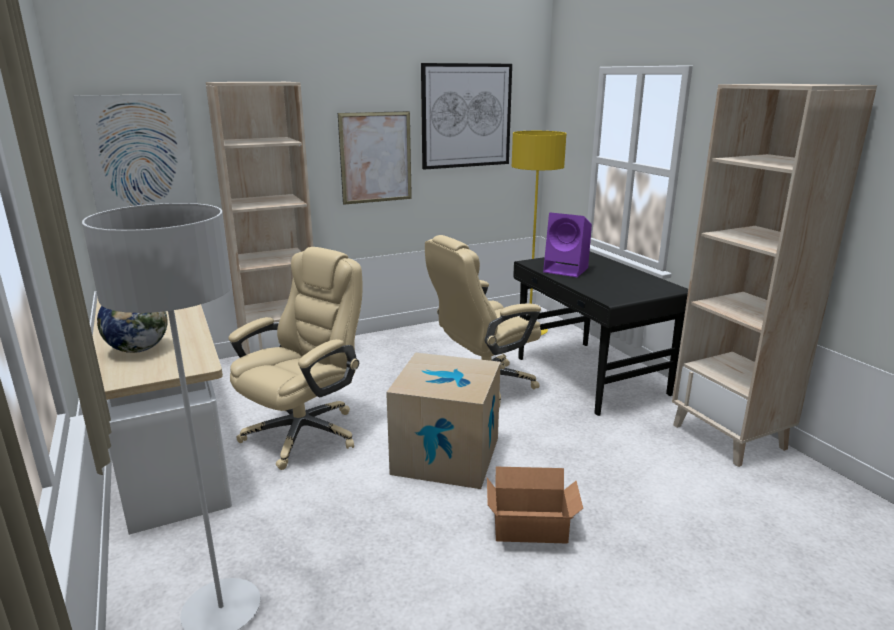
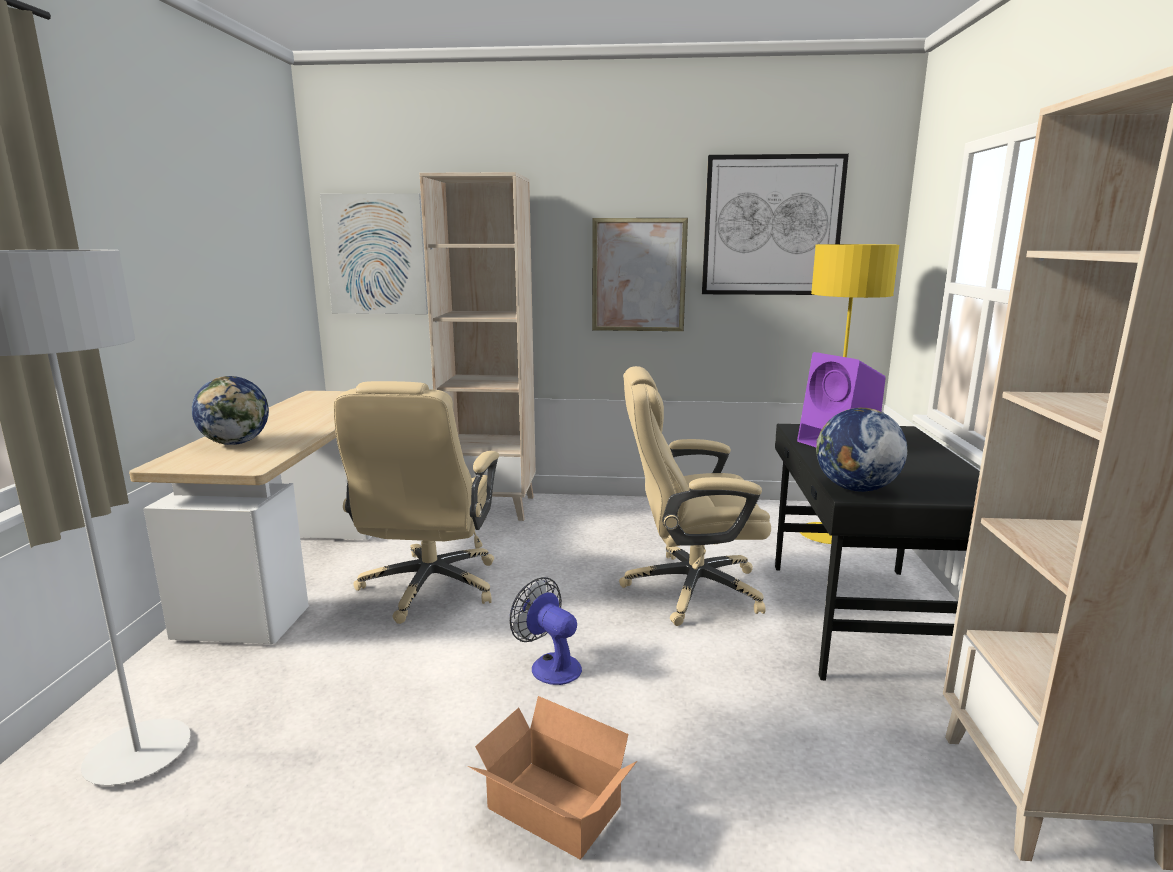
camera: 30 degrees right, 5 degrees down
(304, 433) = (429, 587): beige office chair -> beige office chair turned 120 degrees clockwise
(446, 455) = (549, 665): cardboard box -> fan
(610, 297) = (855, 489): none -> globe

